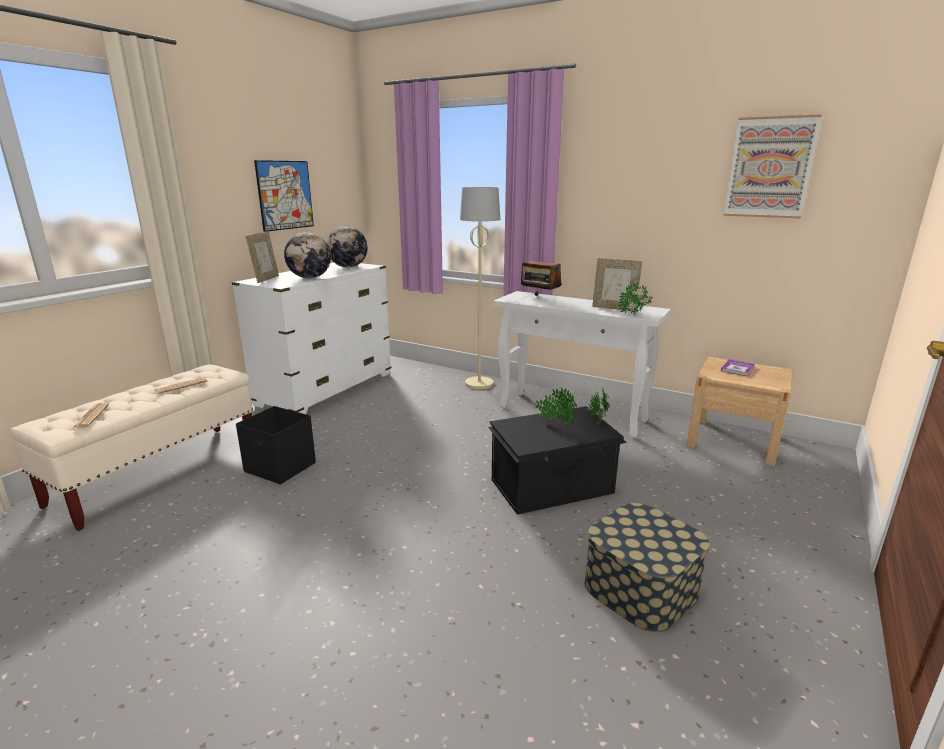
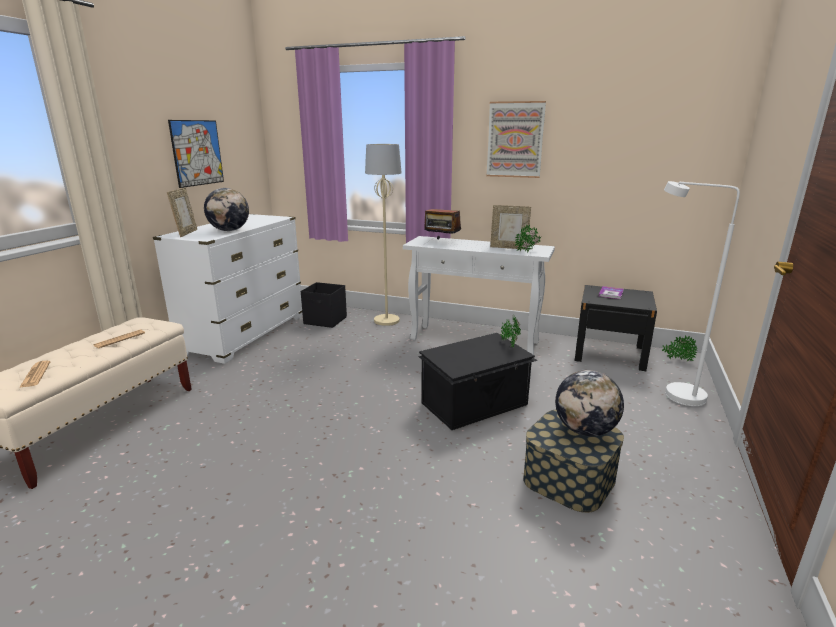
camera: 10 degrees left, 0 degrees up
(280, 468) = (223, 410): black storage box -> black storage box (325, 320)
(348, 267) = (260, 219): globe -> globe (585, 430)
(555, 422) = (475, 347): potted plant -> potted plant (677, 360)
(733, 441) = (609, 353): beige nightstand -> black nightstand
(770, 168) = (628, 127): picture -> picture (515, 140)
(803, 496) = (673, 393): none -> white floor lamp

